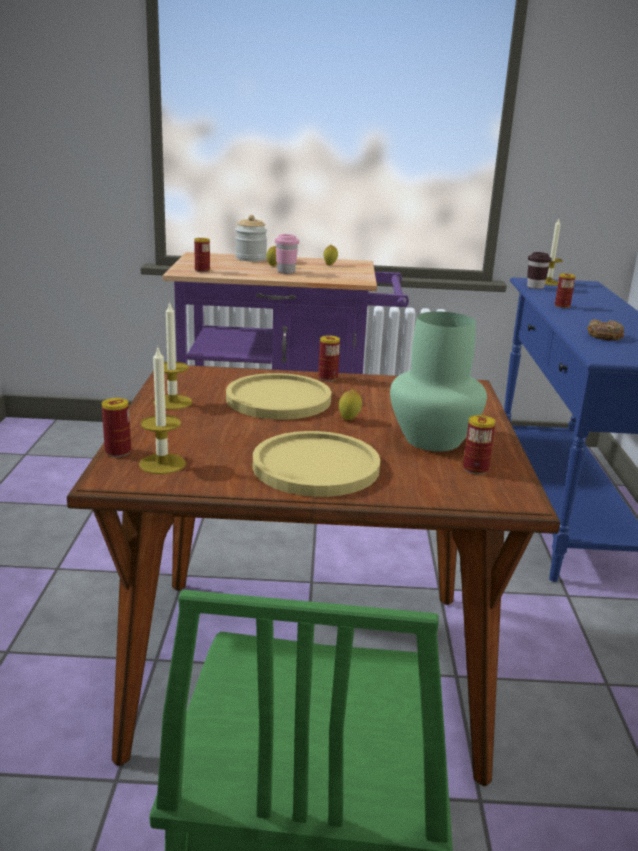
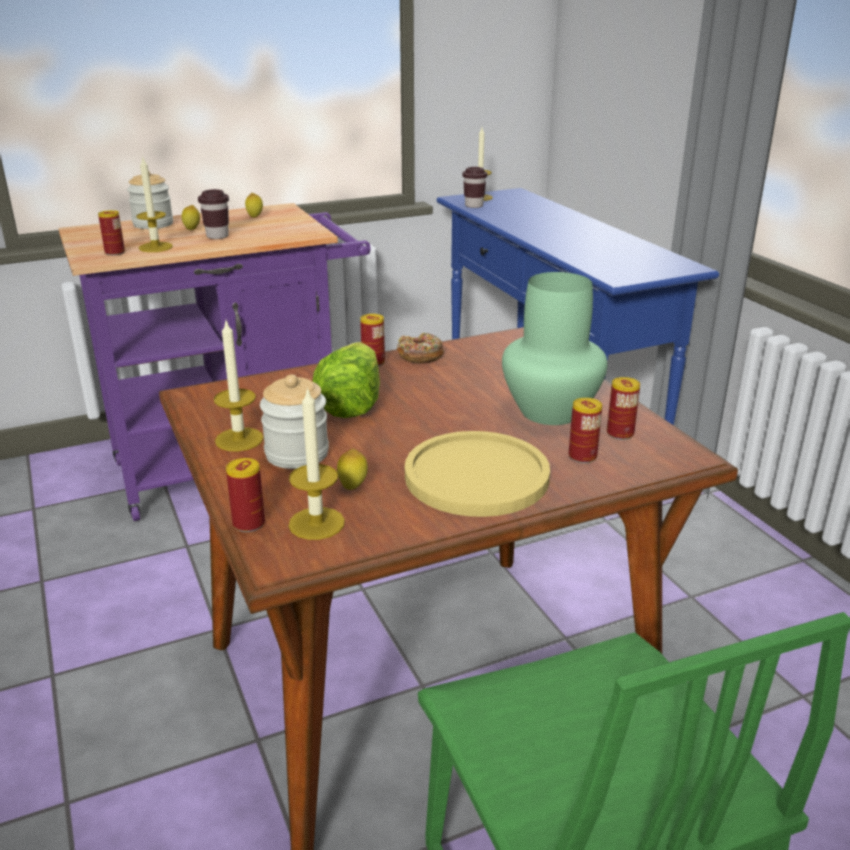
camera: 25 degrees left, 5 degrees up
(201, 420) = (297, 454): none -> jar
(234, 271) = (155, 247): none -> candle
(278, 399) = (351, 403): yellow plate -> lettuce
(286, 272) = (217, 236): pink cup -> brown cup
(349, 419) = (449, 409): lemon -> lemon (353, 487)
(562, 306) = (522, 225): can -> can (582, 456)
(604, 336) = (594, 253): donut -> donut (420, 356)

